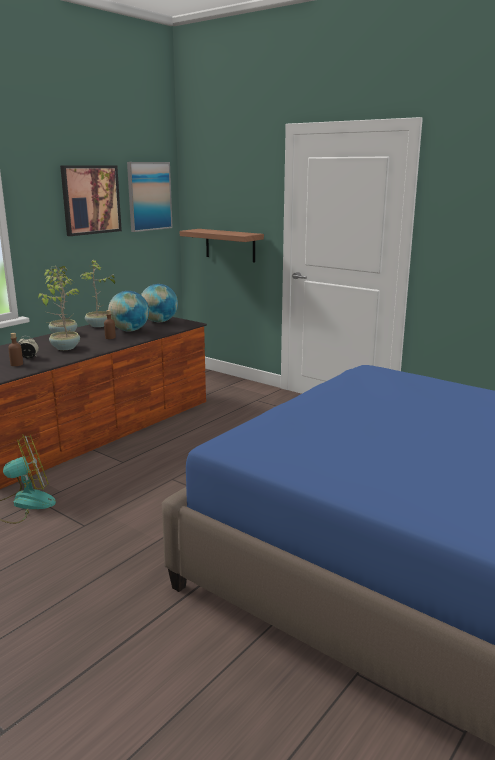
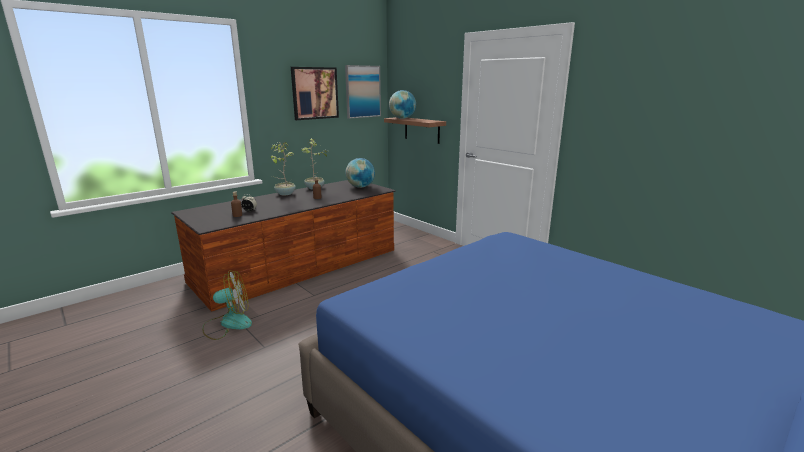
camera: 10 degrees right, 0 degrees up
(64, 348) = (279, 204): potted plant -> none
(129, 330) = (334, 193): globe -> globe (402, 118)

